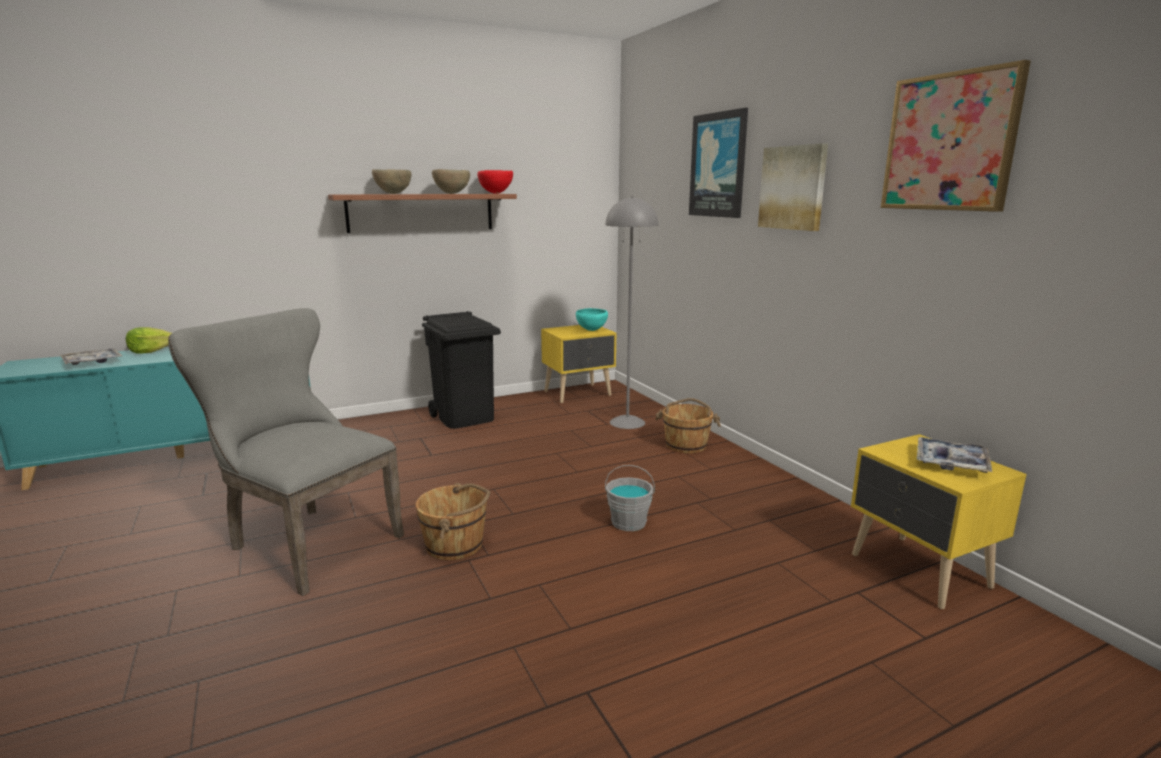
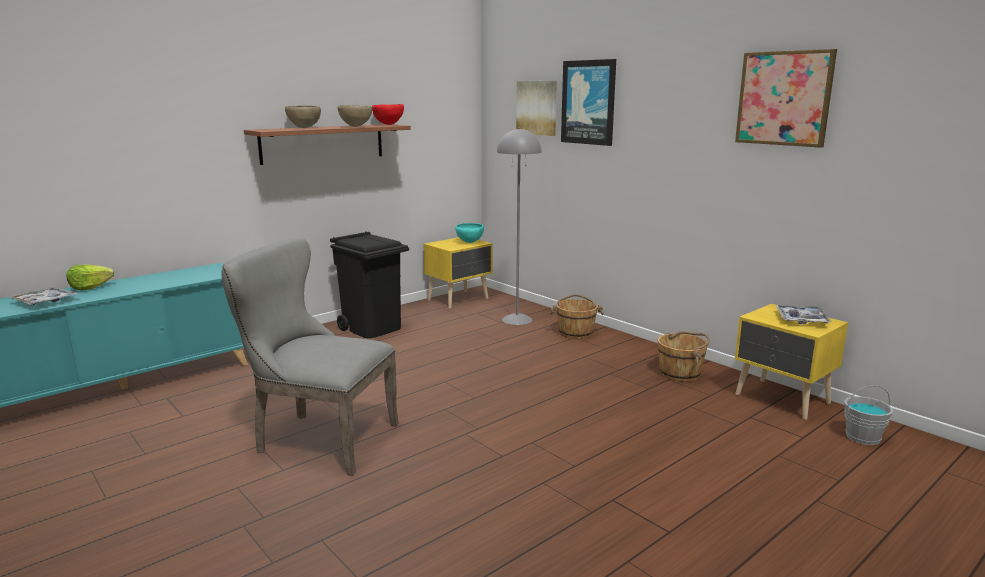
camera: 15 degrees left, 0 degrees up
(455, 545) = (447, 425): brown bucket -> brown bucket (680, 373)
(629, 522) = (569, 393): grey bucket -> grey bucket (862, 437)
(793, 188) = (659, 124): picture -> picture (537, 108)

